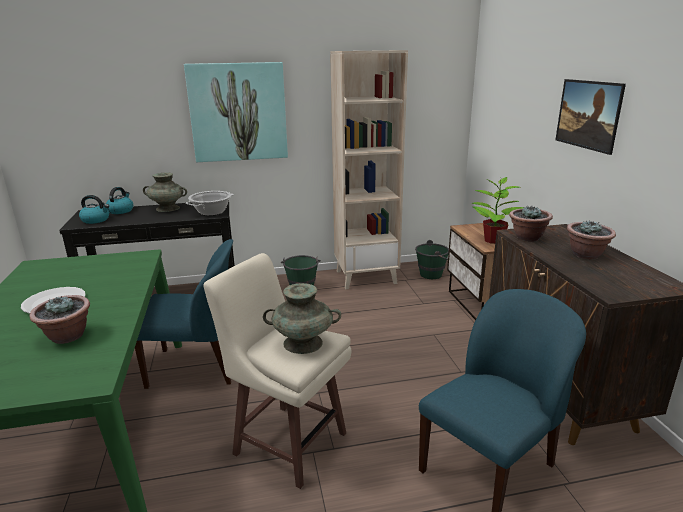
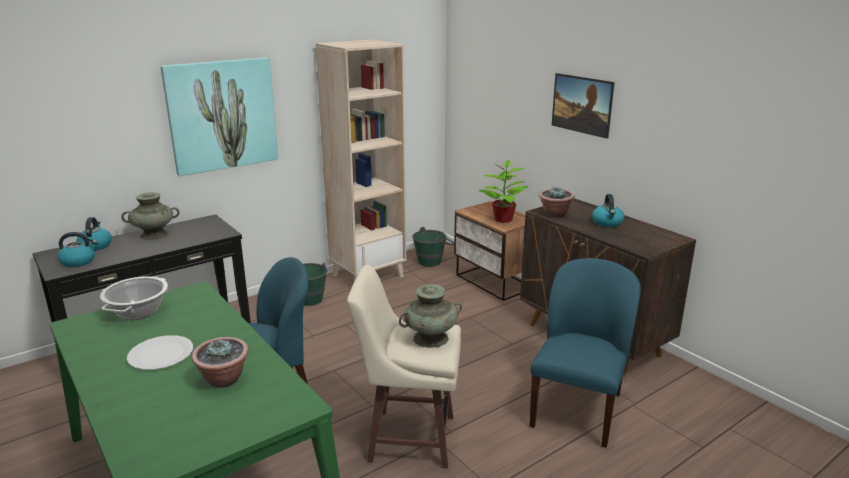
camera: 25 degrees left, 0 degrees up
(211, 212) = (215, 231): cooking pot -> cooking pot (138, 312)
(586, 255) = (607, 223): potted plant -> kettle

